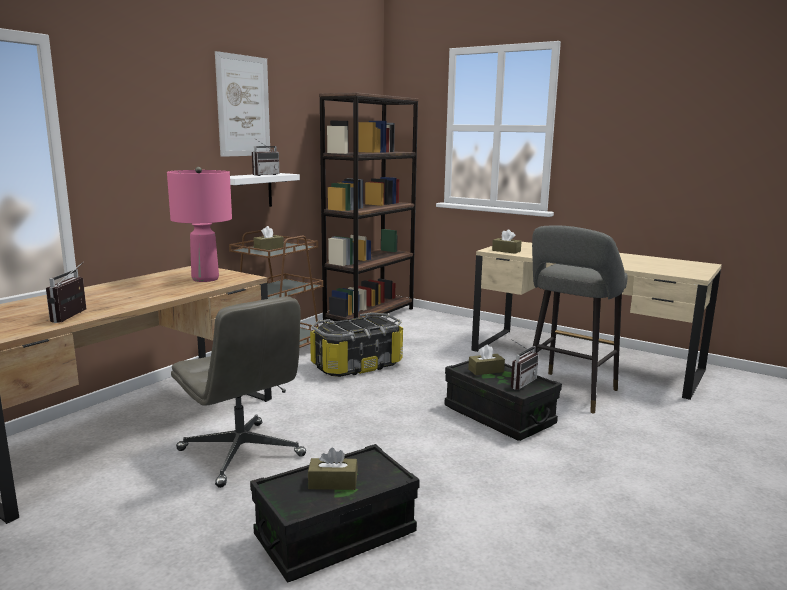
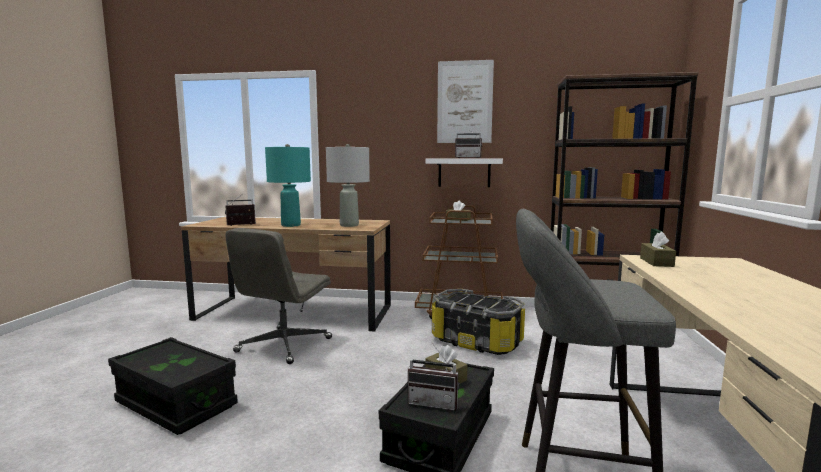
camera: 65 degrees right, 5 degrees down
(142, 297) = (290, 225): none -> turquoise table lamp
(205, 279) = (349, 225): pink table lamp -> grey table lamp
(333, 482) = (171, 360): brown tissue box -> none

